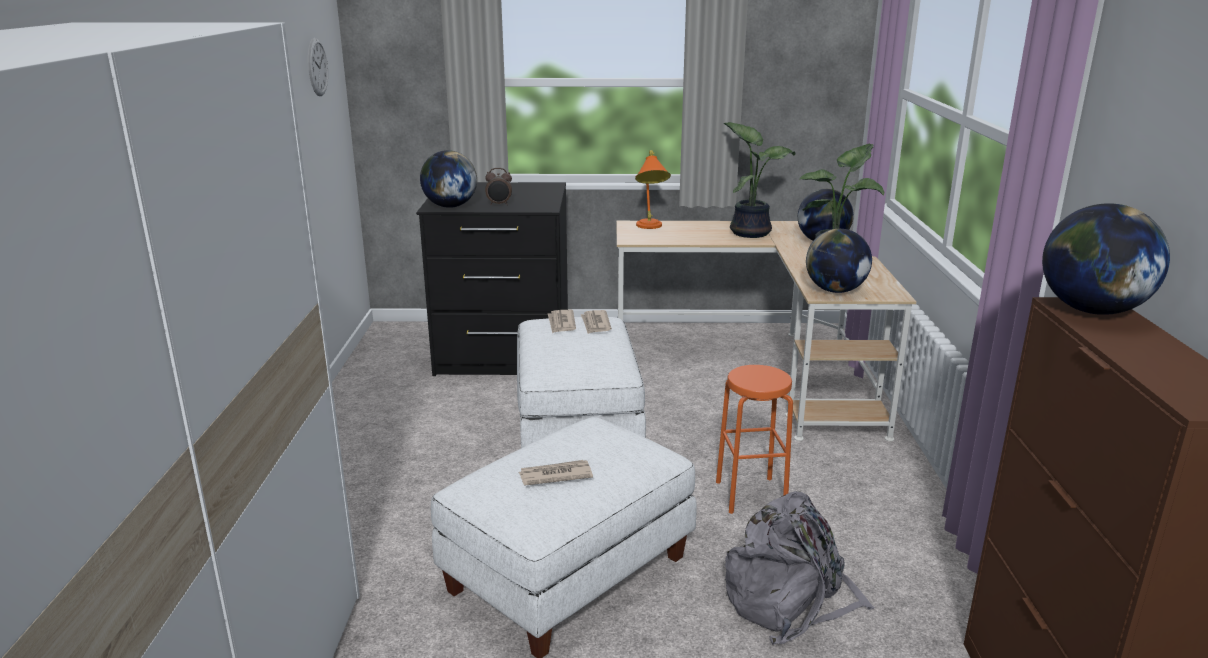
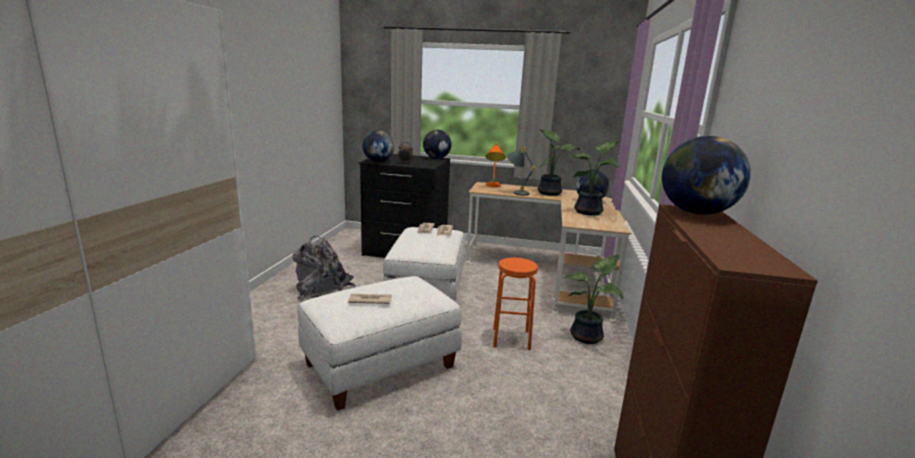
camera: 10 degrees right, 5 degrees down
(317, 67) = (319, 83): wall clock -> none
(696, 237) = (516, 192): none -> grey table lamp
(790, 602) = (508, 403): grey backpack -> grey backpack (324, 290)
(835, 290) = (582, 223): globe -> globe (436, 158)
(864, 474) = (588, 337): none -> potted plant

